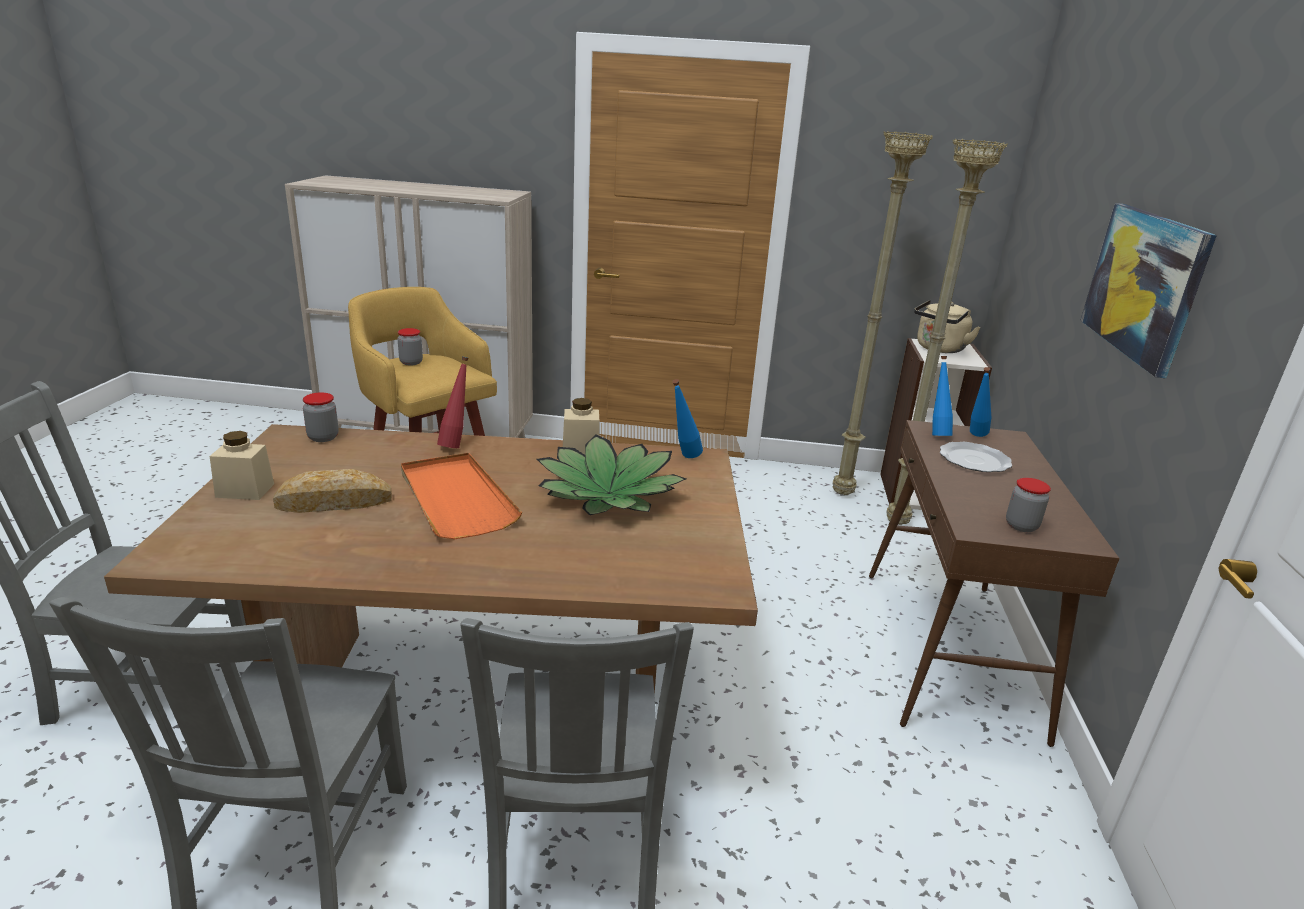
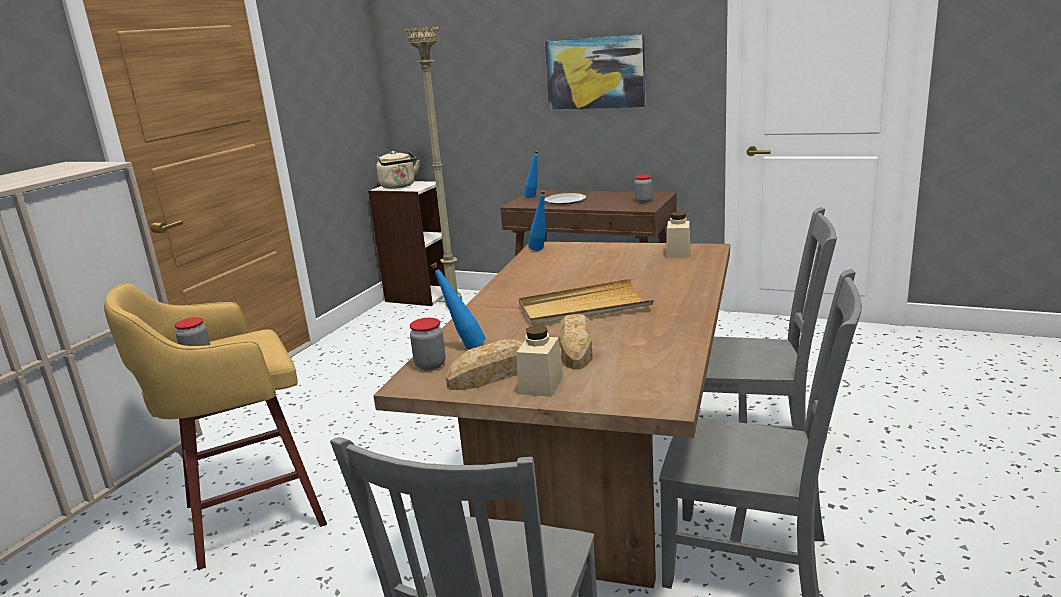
camera: 70 degrees left, 5 degrees down
(286, 467) = (496, 373): none -> bread
(456, 444) = (480, 313): red bottle -> none
(456, 499) = (583, 308): orange tray -> beige tray
(581, 449) = (512, 275): beige jar -> beige jar (678, 253)
(609, 493) = (588, 268): potted plant -> none
(843, 494) = (403, 317): beige floor lamp -> none
(936, 433) = (525, 203): blue bottle -> blue bottle (463, 347)

